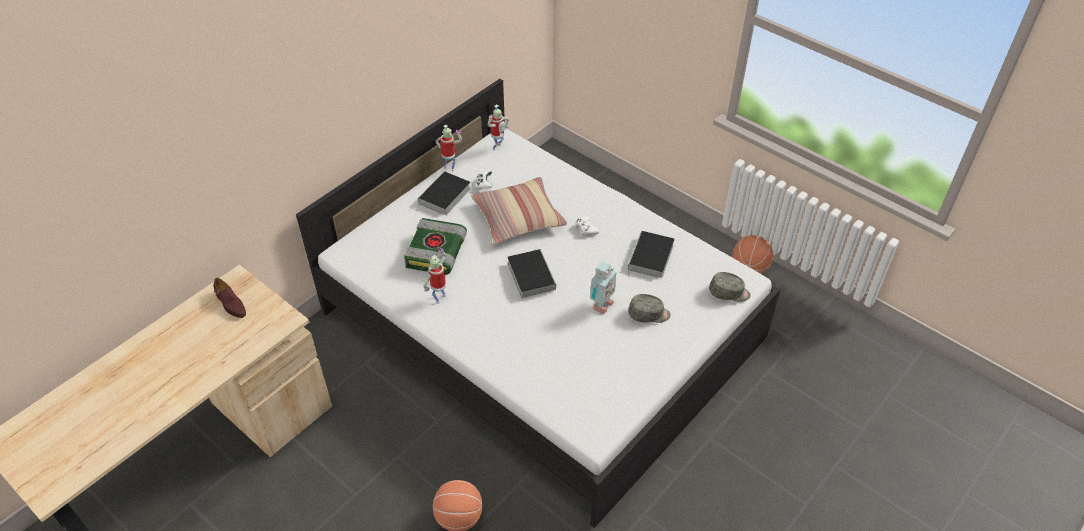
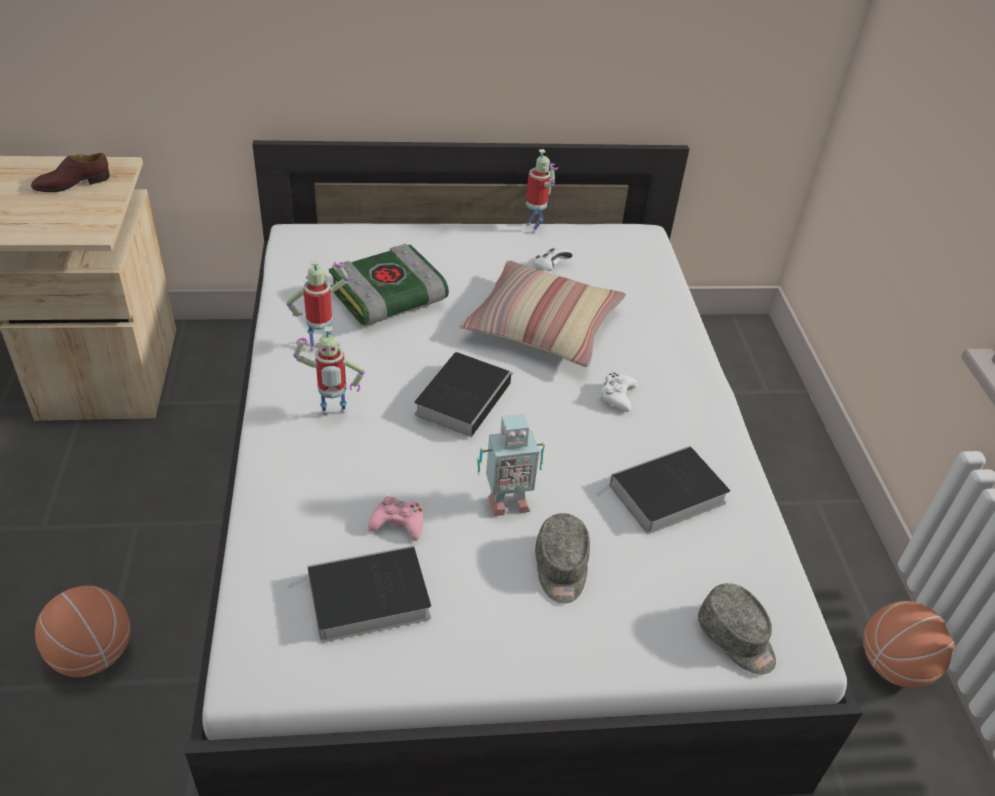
camera: 40 degrees right, 5 degrees down
(231, 304) = (72, 184): brown shoe -> brown shoe turned 60 degrees clockwise
(444, 197) = (484, 251): book -> book (365, 599)
(498, 148) = (623, 241): toy robot -> toy robot (333, 415)
(574, 345) = (398, 523): none -> pink game controller
(649, 314) = (561, 568): grey cap -> grey cap turned 45 degrees clockwise

